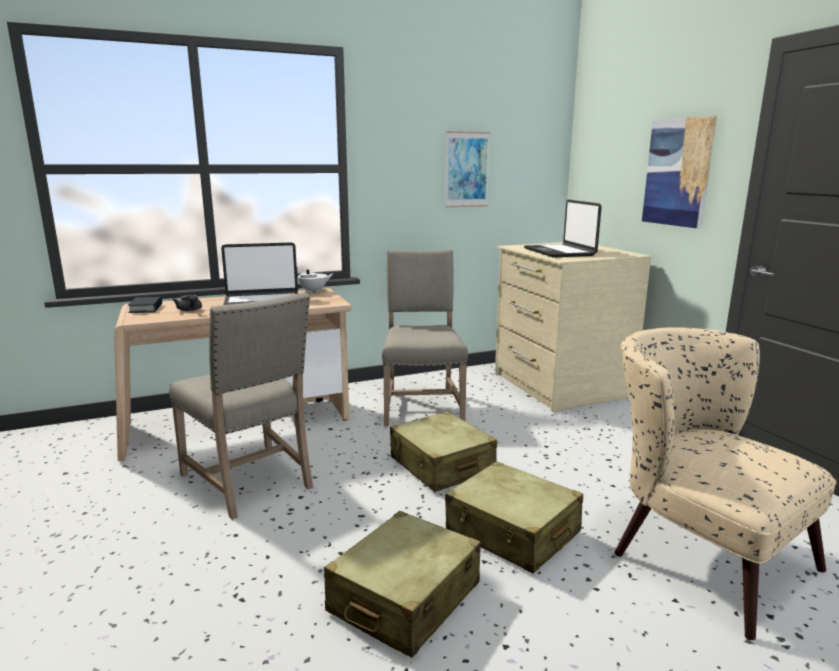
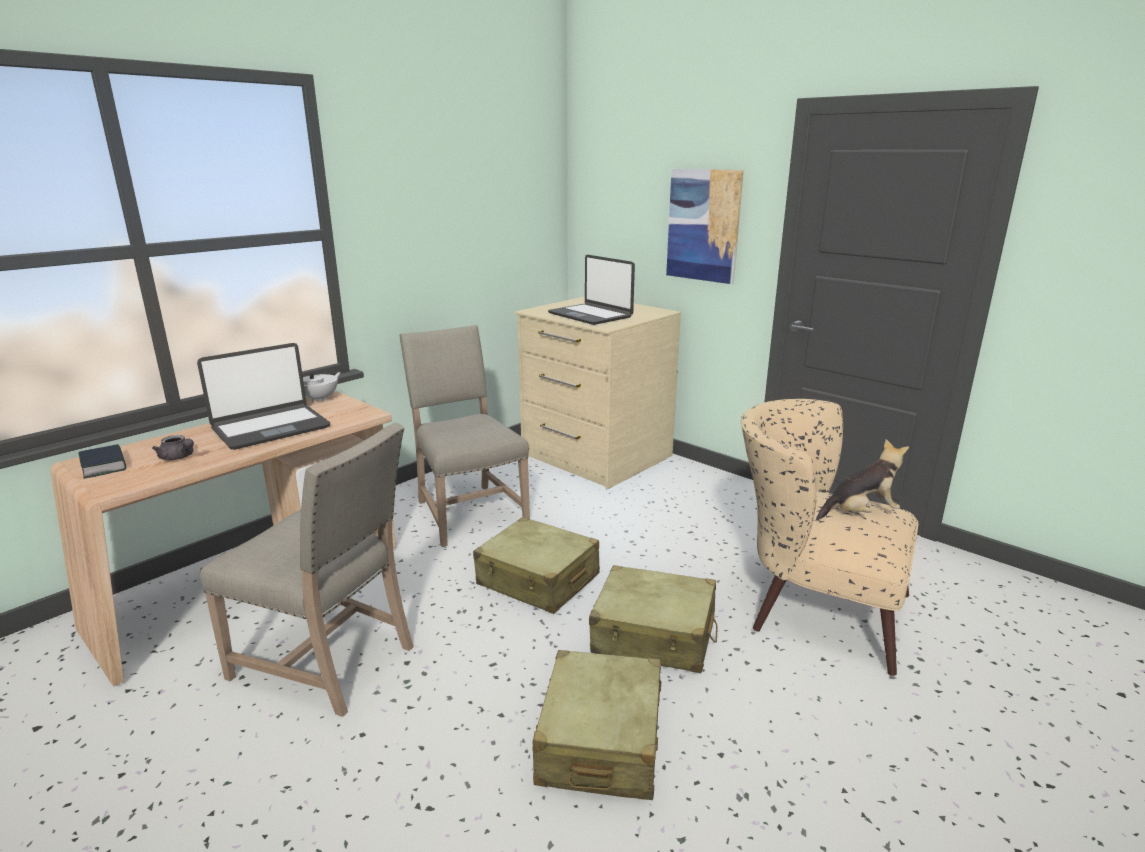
camera: 25 degrees left, 5 degrees up
(467, 169) = (467, 223): picture -> none
(750, 454) = (860, 513): none -> plush toy

